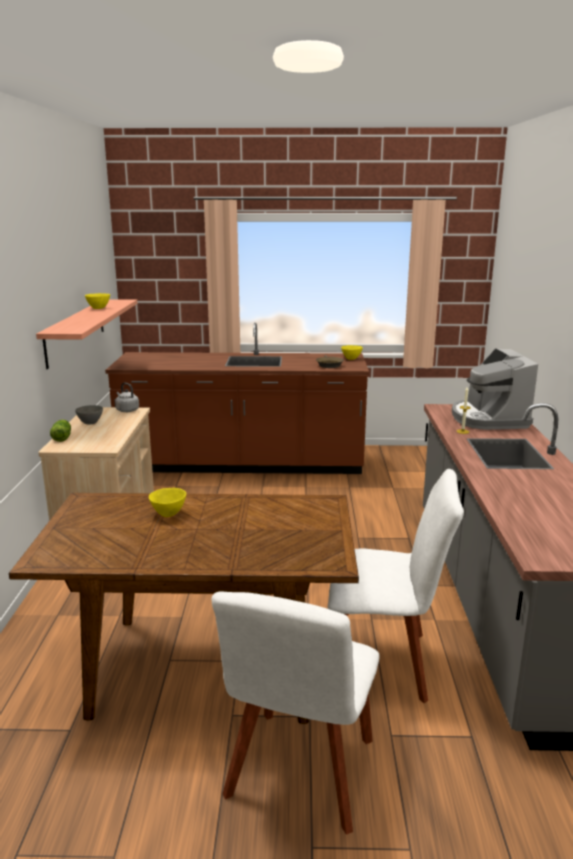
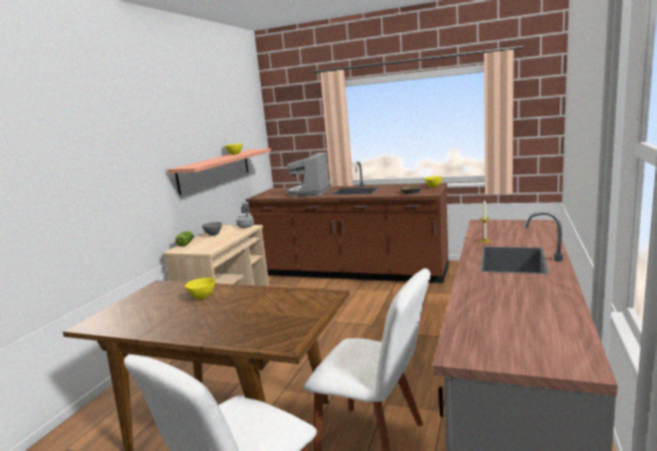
camera: 20 degrees right, 5 degrees down
(488, 418) = (519, 231): coffee machine -> coffee machine (309, 192)

